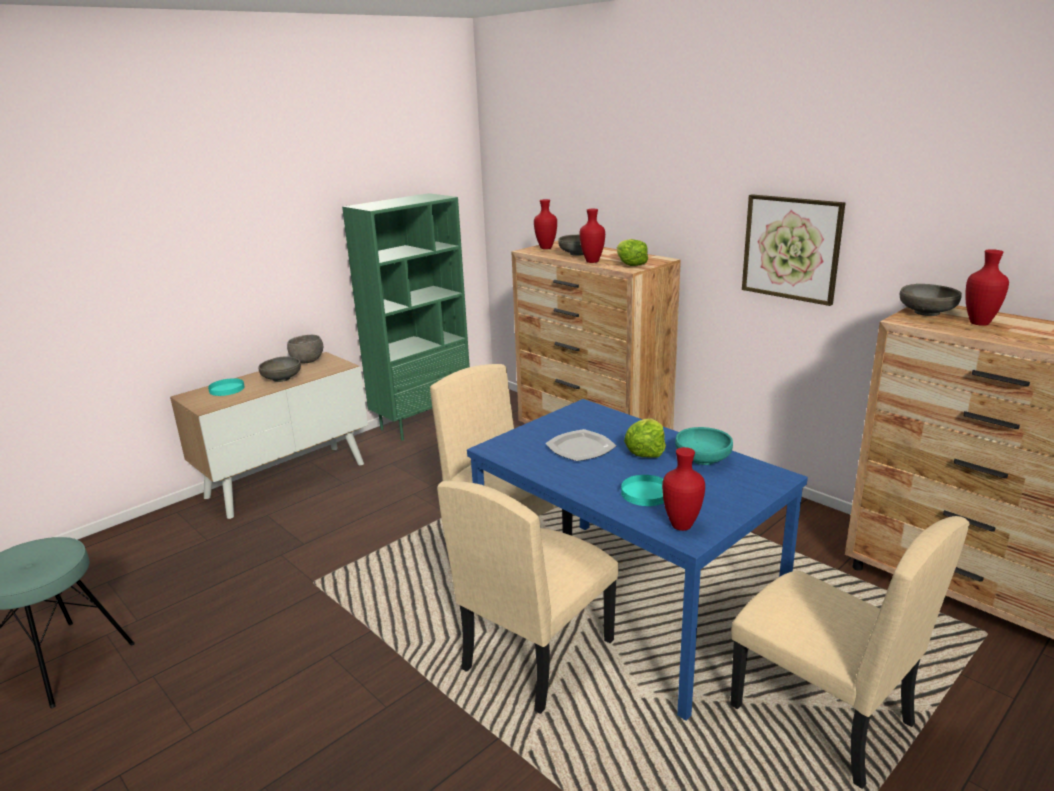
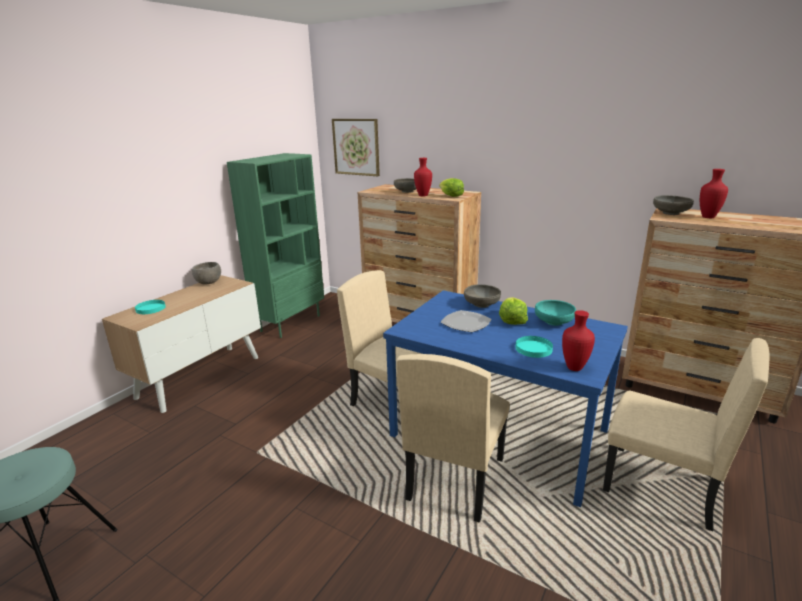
camera: 15 degrees left, 0 degrees up
(282, 378) = (194, 297): grey bowl -> grey bowl (481, 304)
(545, 248) = (380, 189): red vase -> none
(791, 248) = (563, 179): picture -> picture (356, 147)

